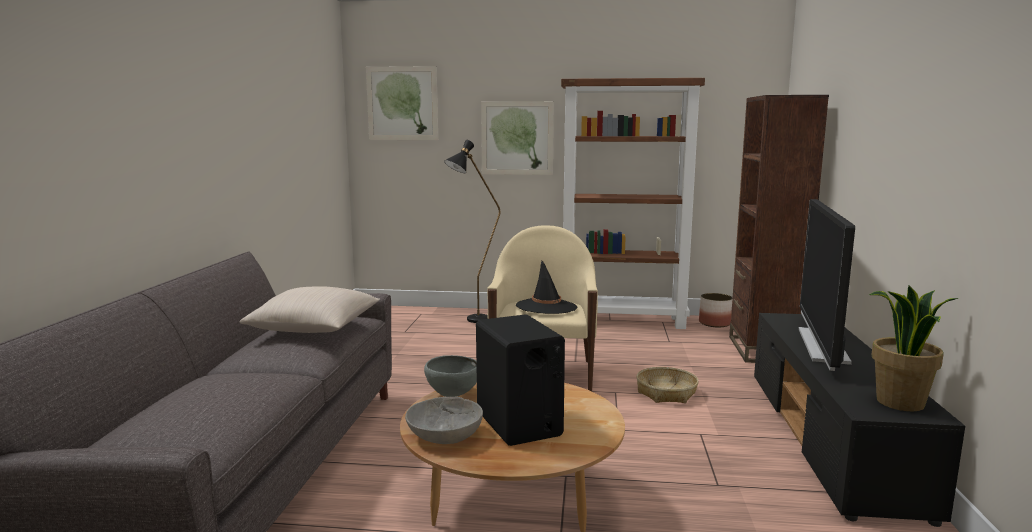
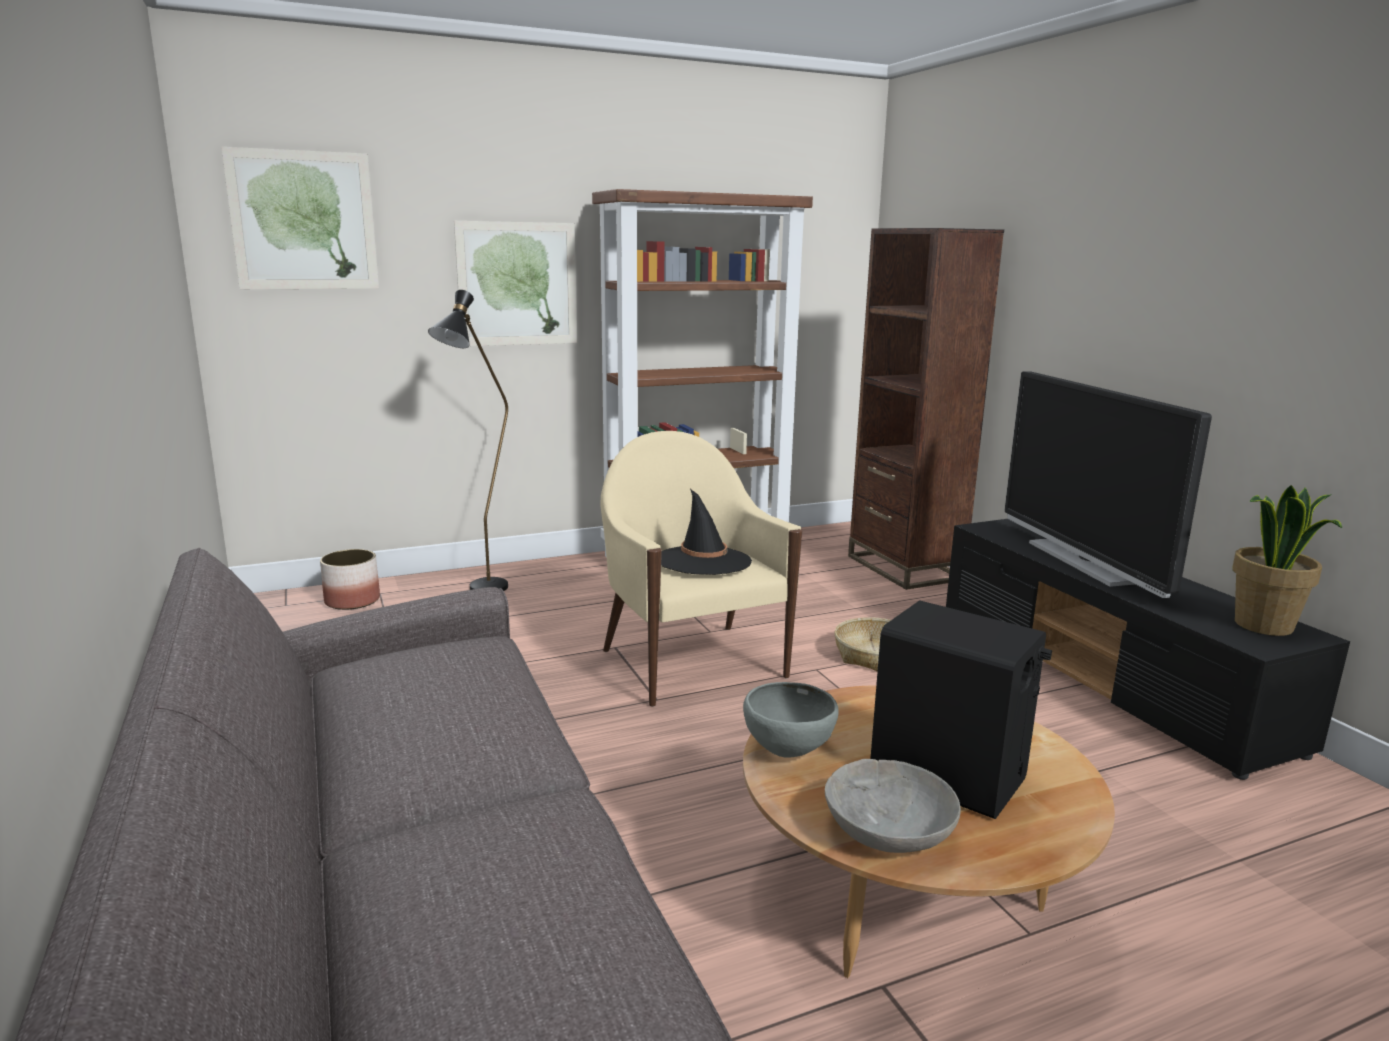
camera: 30 degrees left, 5 degrees up
(315, 328) = (454, 684): beige pillow -> none
(715, 323) = (810, 539): planter -> planter (352, 601)

